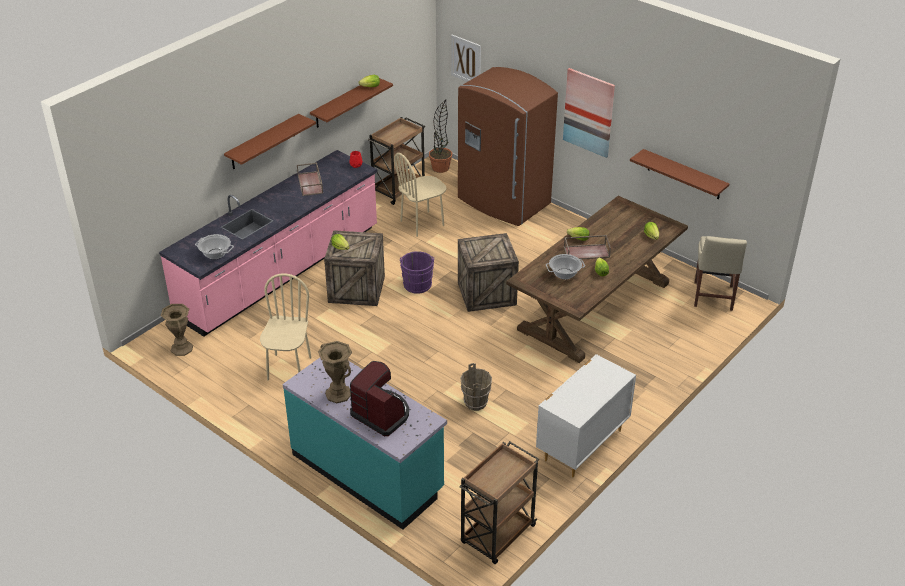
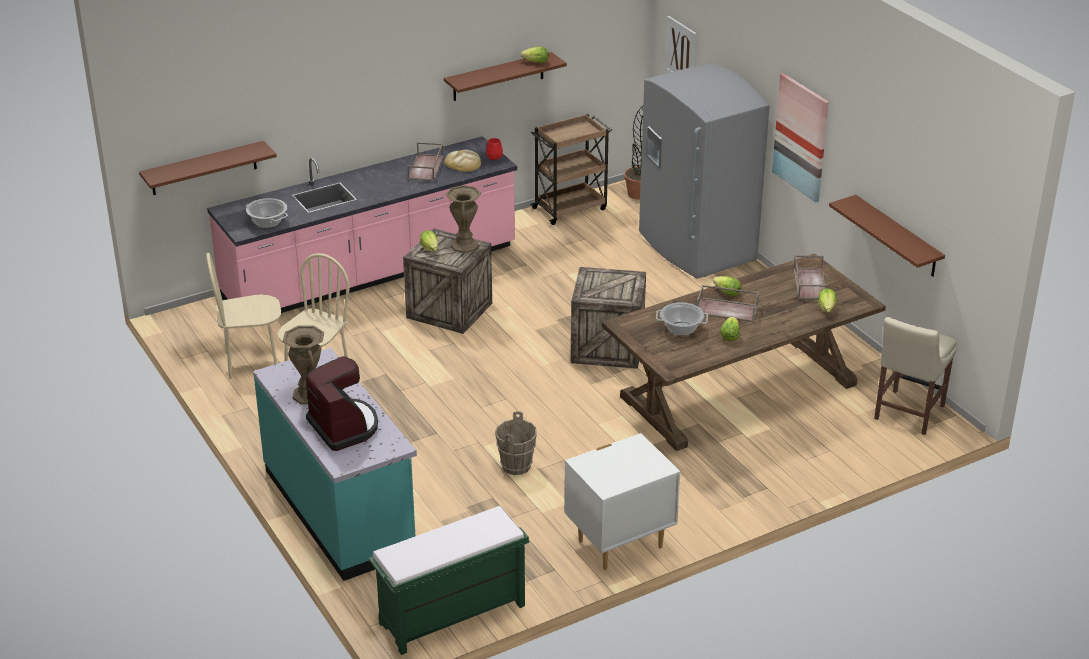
camera: 20 degrees right, 5 degrees down
(181, 348) = (209, 332): brown vase -> brown vase (464, 245)
(263, 142) = (370, 102): brown shelf -> brown shelf (203, 168)
(336, 174) = (463, 163): none -> bread
(417, 284) = (527, 319): purple bucket -> none
(422, 223) = (576, 253): beige chair -> beige chair (251, 362)
(497, 535) = (451, 616): brown cart -> green bench
(503, 202) = (695, 248): brown fridge -> grey fridge
(581, 445) = (619, 543): white dresser -> white nightstand
(628, 219) = (809, 283): none -> brown tray

